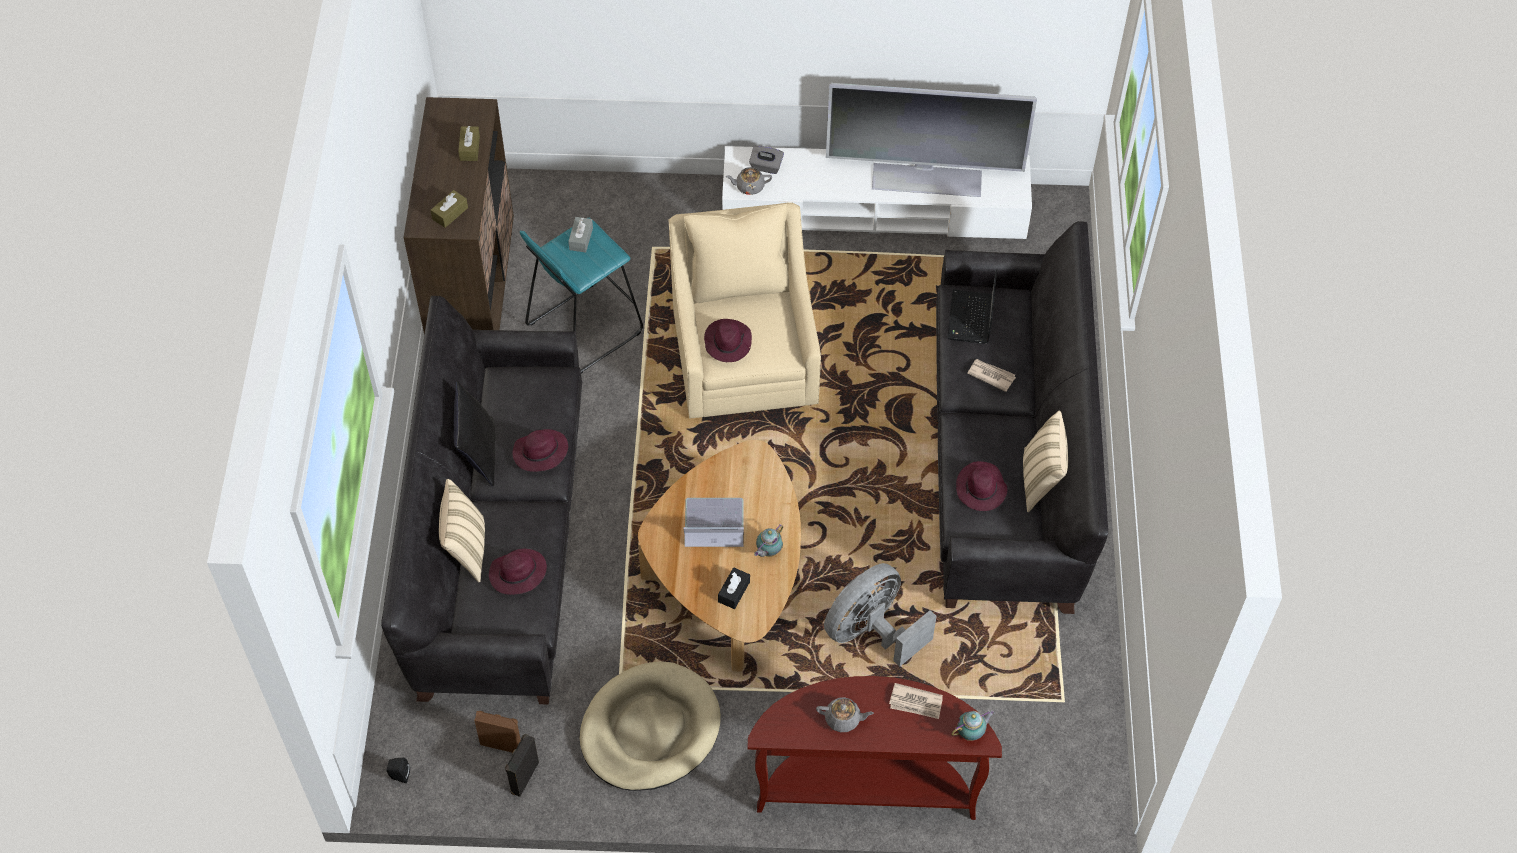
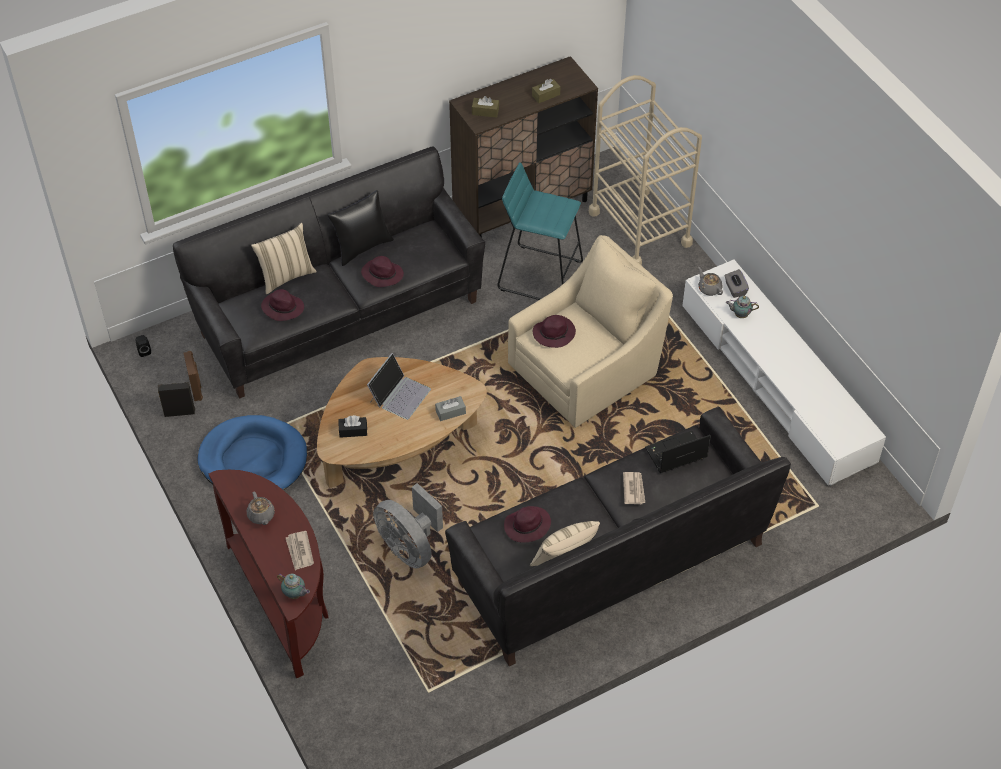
camera: 60 degrees right, 5 degrees down
(581, 239) = (557, 205): grey tissue box -> grey tissue box (450, 412)
(587, 208) = (640, 228): none -> beige cart
(650, 730) = (253, 460): beige dog bed -> blue dog bed
(713, 523) = (399, 394): laptop -> laptop turned 60 degrees clockwise
(768, 551) = (398, 434): teapot -> teapot (740, 315)
(871, 631) = (409, 547): grey fan -> grey fan turned 150 degrees counterclockwise
(926, 178) = (806, 384): television -> none

